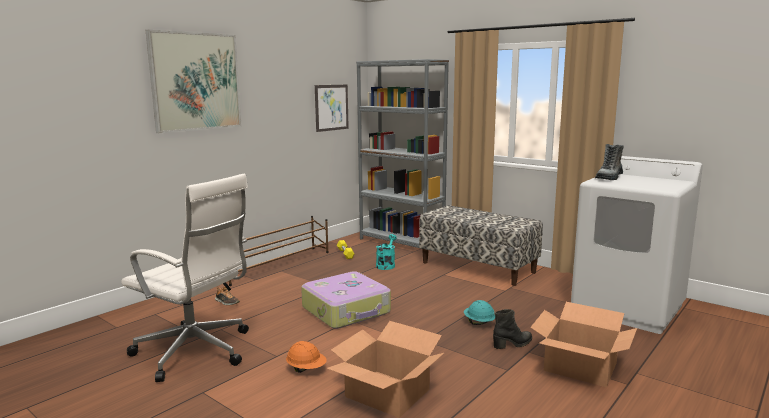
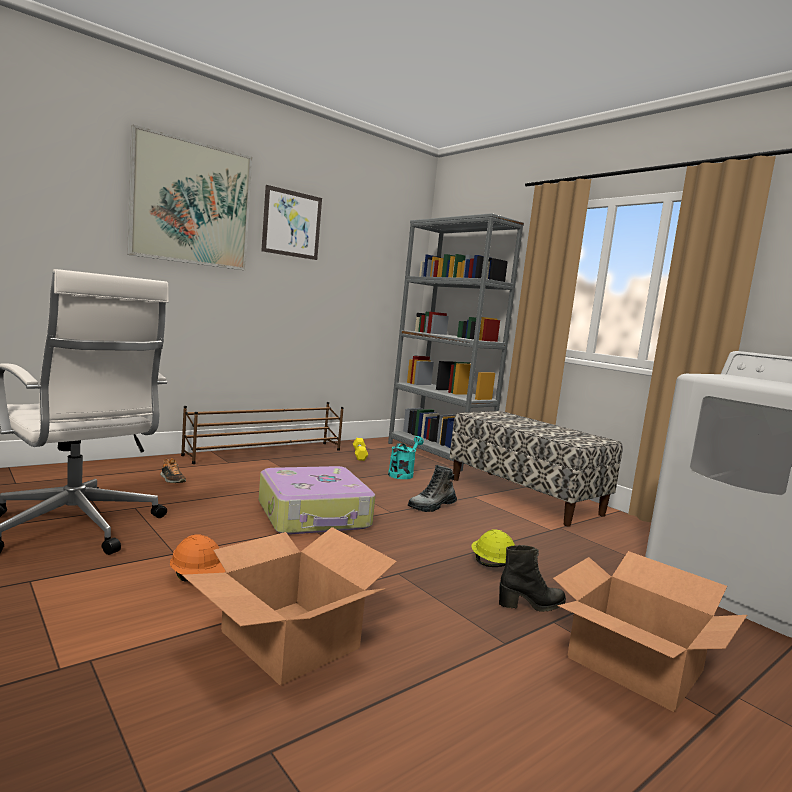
camera: 10 degrees right, 5 degrees down
(331, 107) = (373, 274): picture -> picture (292, 224)
(479, 323) = (492, 564): turquoise hard hat -> yellow hard hat
(609, 177) = (727, 376): boot -> boot (432, 506)

